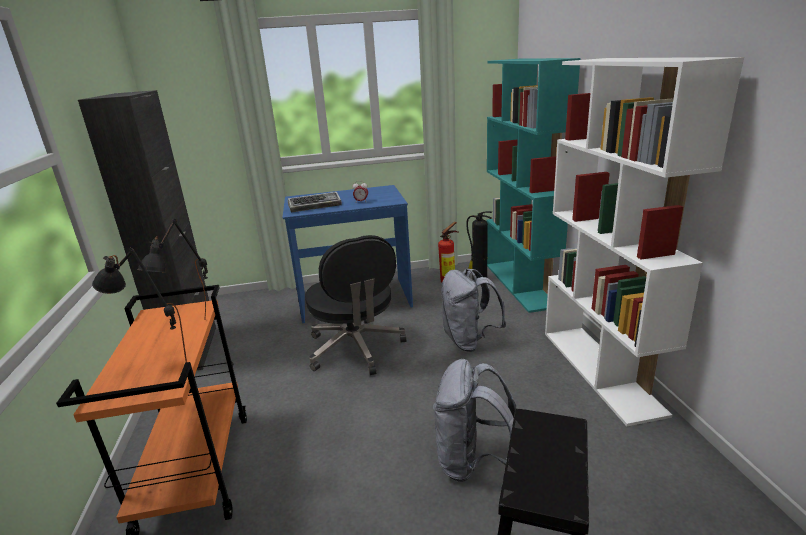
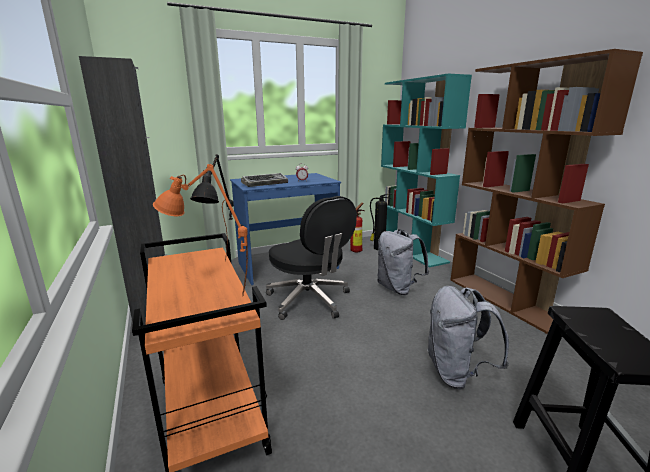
camera: 15 degrees left, 5 degrees down
(157, 368) = (210, 299): black table lamp -> orange table lamp
(601, 370) = (505, 300): white bookcase -> brown bookcase

